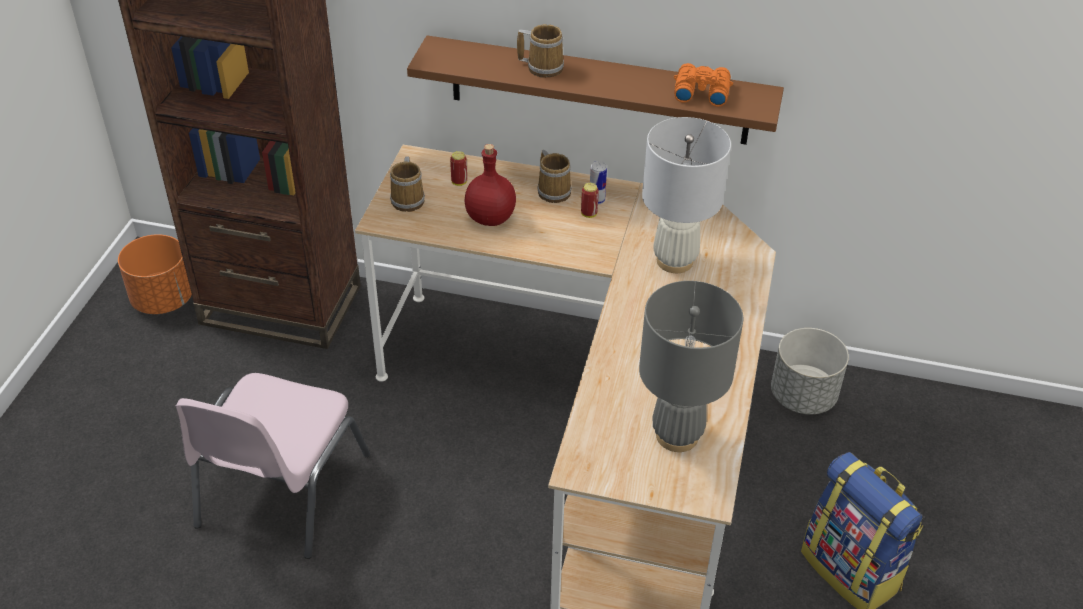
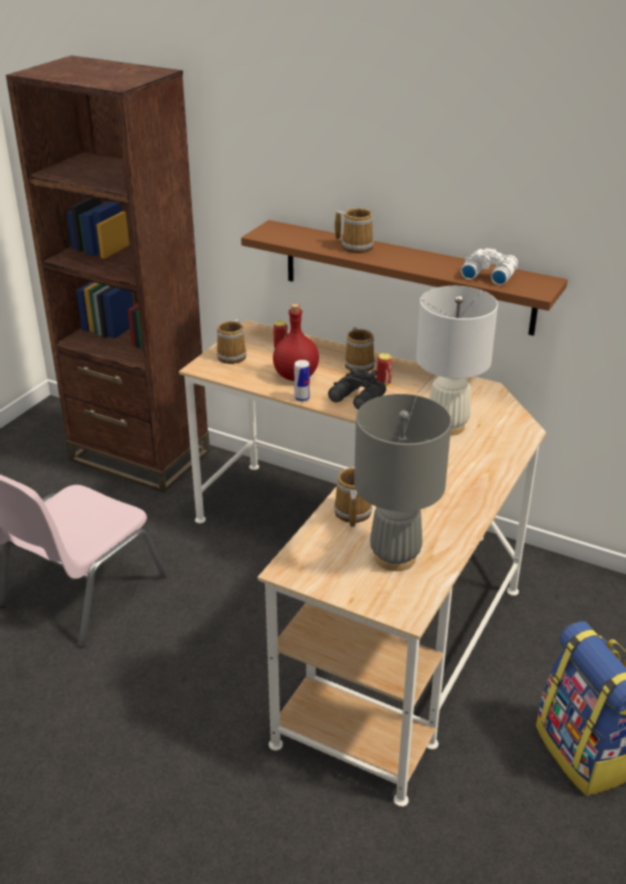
camera: 15 degrees right, 10 degrees down
(163, 299) = (50, 439): orange planter -> none
(568, 240) = (357, 399): none -> black binoculars
(597, 200) = (394, 375): can -> can (302, 398)
(615, 390) = (351, 513): none -> mug
(700, 92) = (488, 274): orange binoculars -> white binoculars
(803, 396) = (577, 594): grey planter -> none

